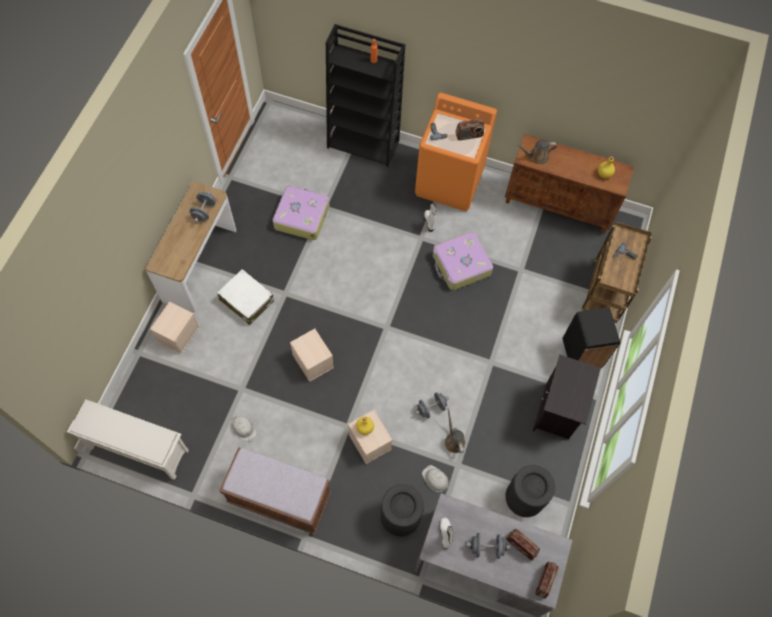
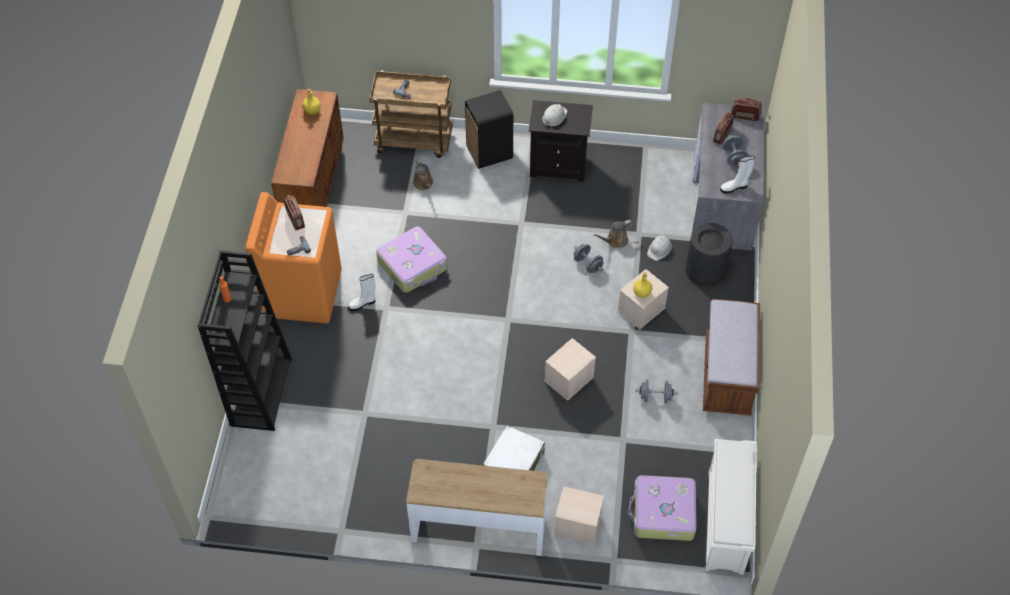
camera: 100 degrees left, 10 degrees down
(204, 212) = (448, 475): grey dumbbell -> grey dumbbell (655, 397)
(244, 428) = (666, 425): white hard hat -> white hard hat (554, 116)
(301, 216) = (383, 434): suitcase -> suitcase (663, 513)
(525, 497) = (651, 179): black trash can -> none
(536, 157) = (301, 168): brown watering can -> brown watering can (424, 184)

